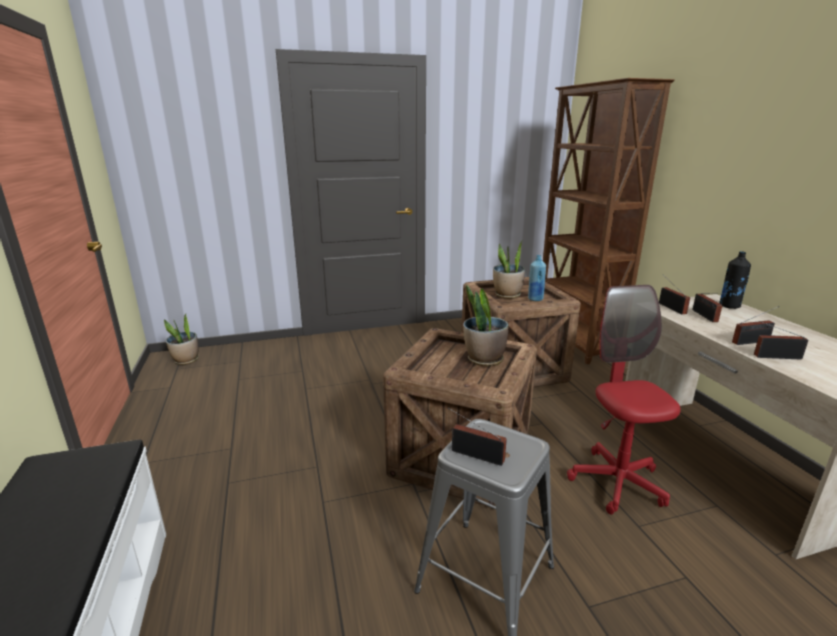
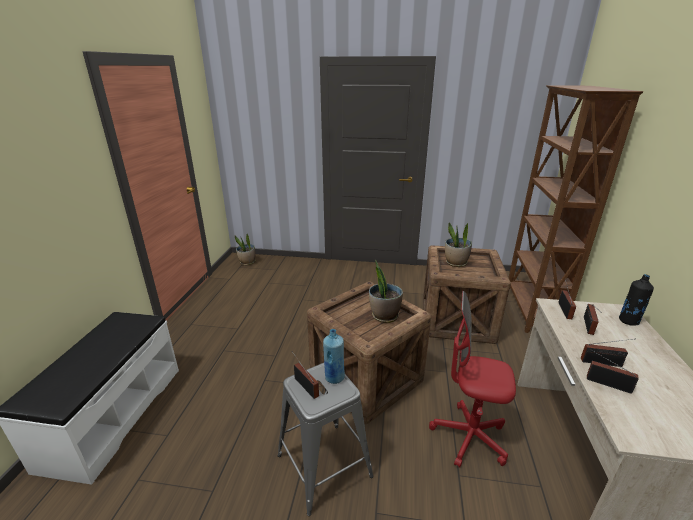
camera: 25 degrees right, 5 degrees up
(535, 299) = (475, 271): blue bottle -> blue bottle (334, 377)
(616, 482) = (469, 437): red office chair -> red office chair turned 90 degrees counterclockwise

